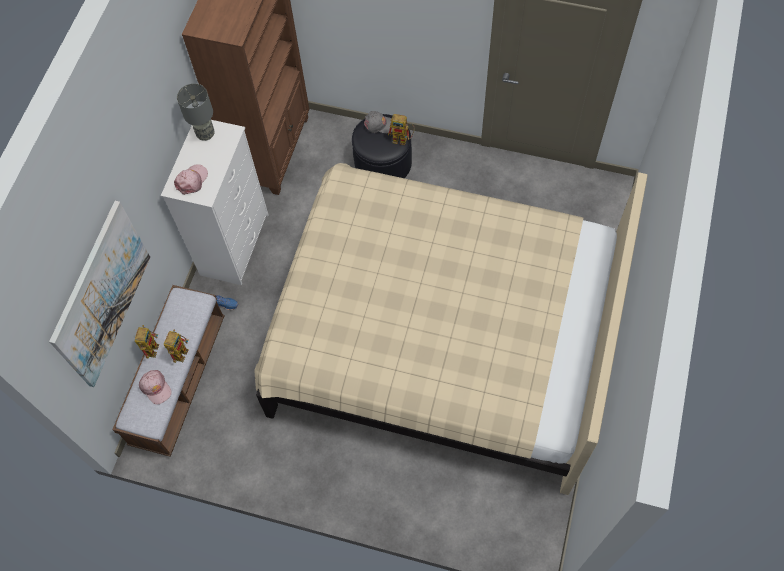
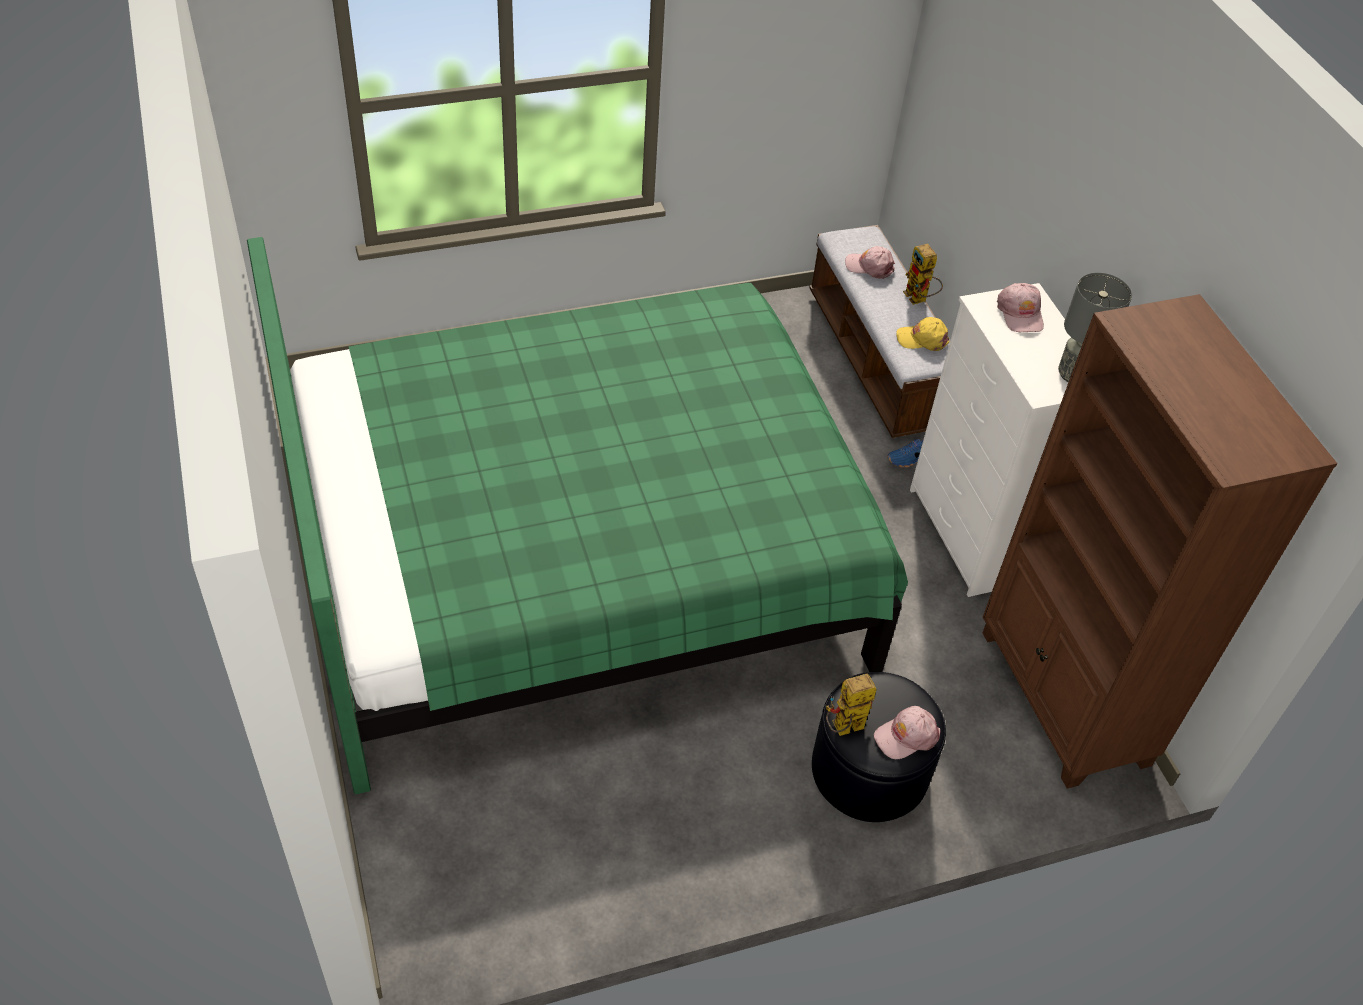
camera: 140 degrees right, 15 degrees down
(101, 295) = (968, 141): picture -> none
(179, 315) = (922, 339): none -> yellow cap
(180, 350) = (881, 308): toy robot -> none
(379, 124) = (906, 736): grey cap -> pink cap
(444, 334) = (576, 555): beige bed -> green bed

